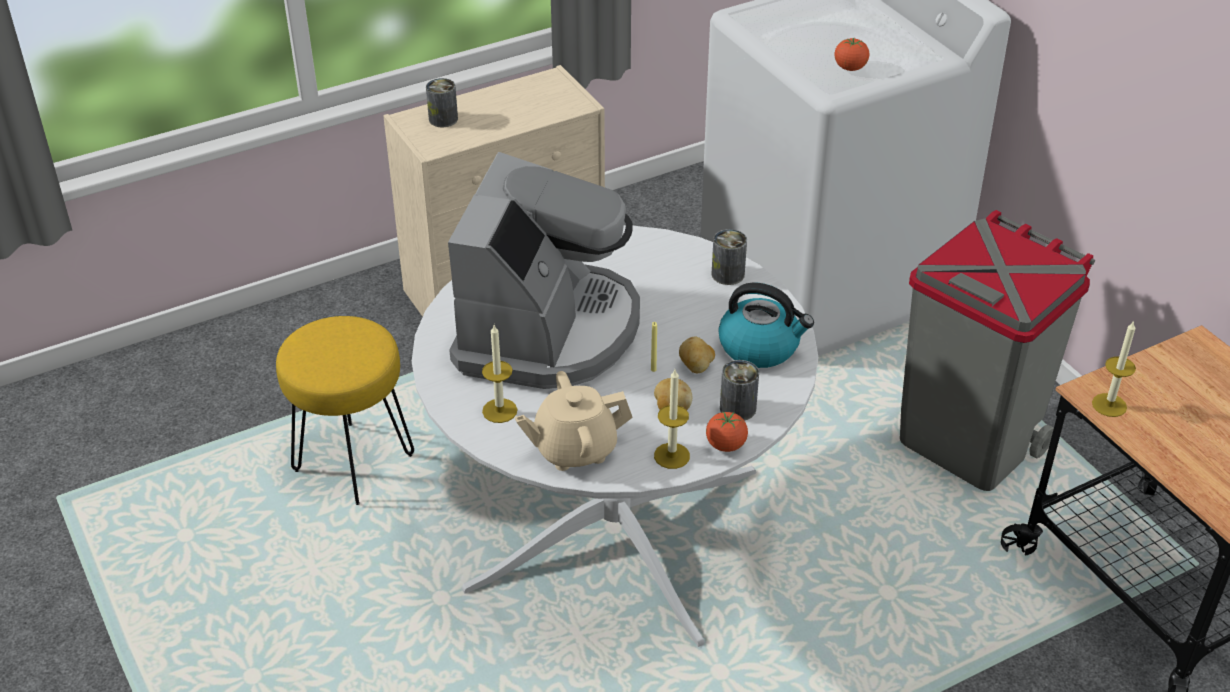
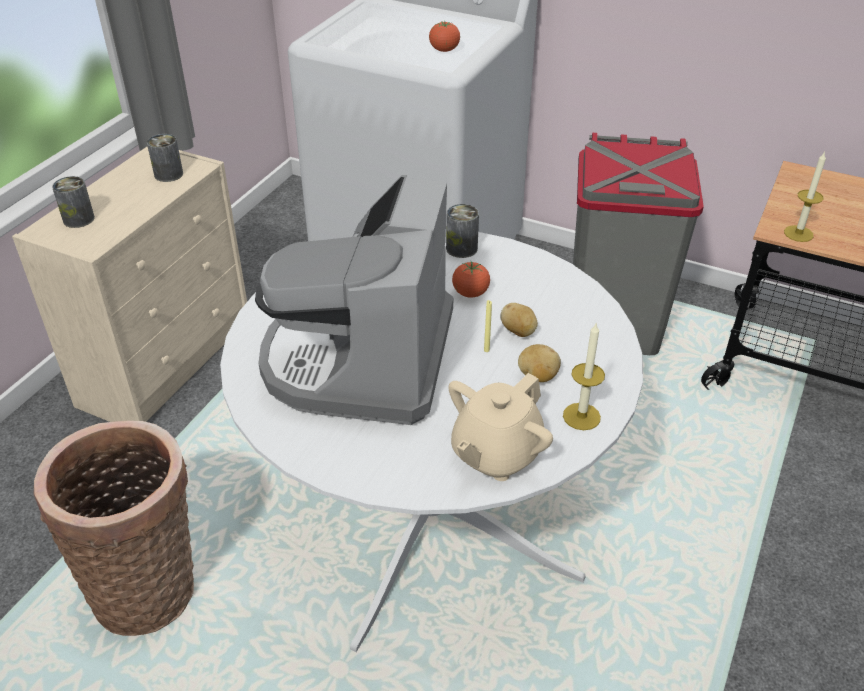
camera: 35 degrees left, 0 degrees up
(354, 463) = (149, 587): yellow stool -> basket
(499, 410) = (391, 453): candle -> none
(548, 331) = (361, 359): coffee machine -> coffee machine turned 150 degrees counterclockwise
(726, 445) = (612, 385): tomato -> tomato (470, 293)
(738, 408) = (587, 350): can -> can (168, 174)
(760, 347) = (549, 293): kettle -> none

